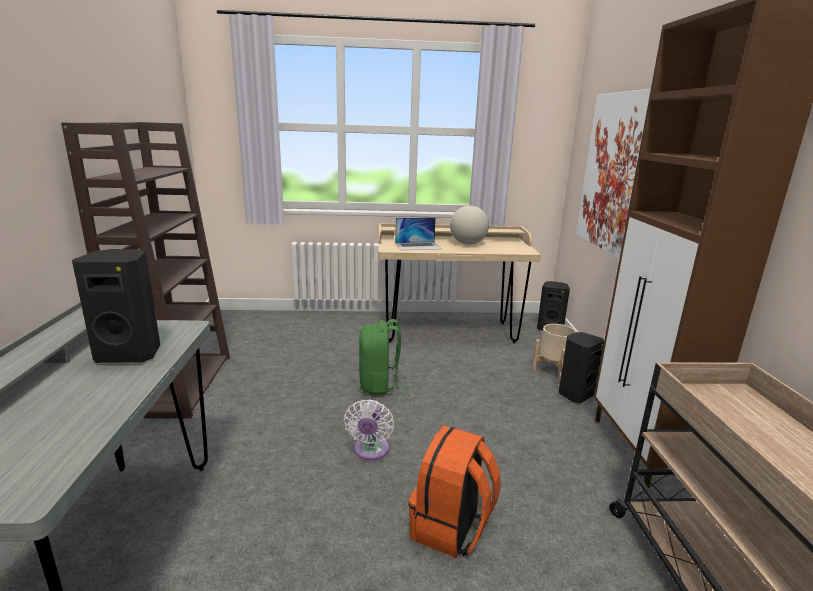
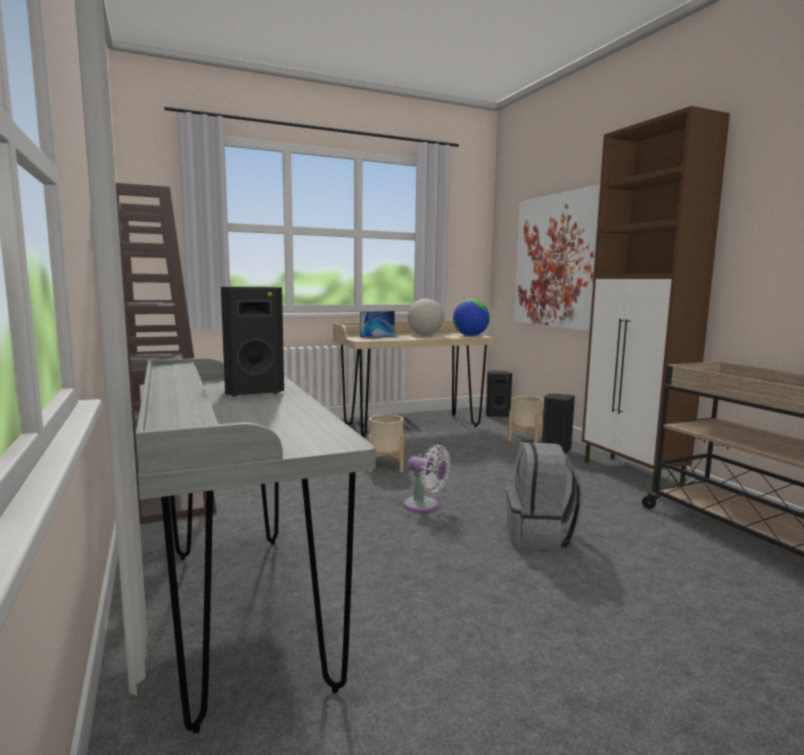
camera: 20 degrees left, 10 degrees down
(370, 451) = (424, 506): white fan -> white fan turned 45 degrees counterclockwise
(379, 385) = (385, 466): green backpack -> beige planter
(451, 528) = (540, 536): orange backpack -> grey backpack
(514, 250) = (470, 336): none -> globe

